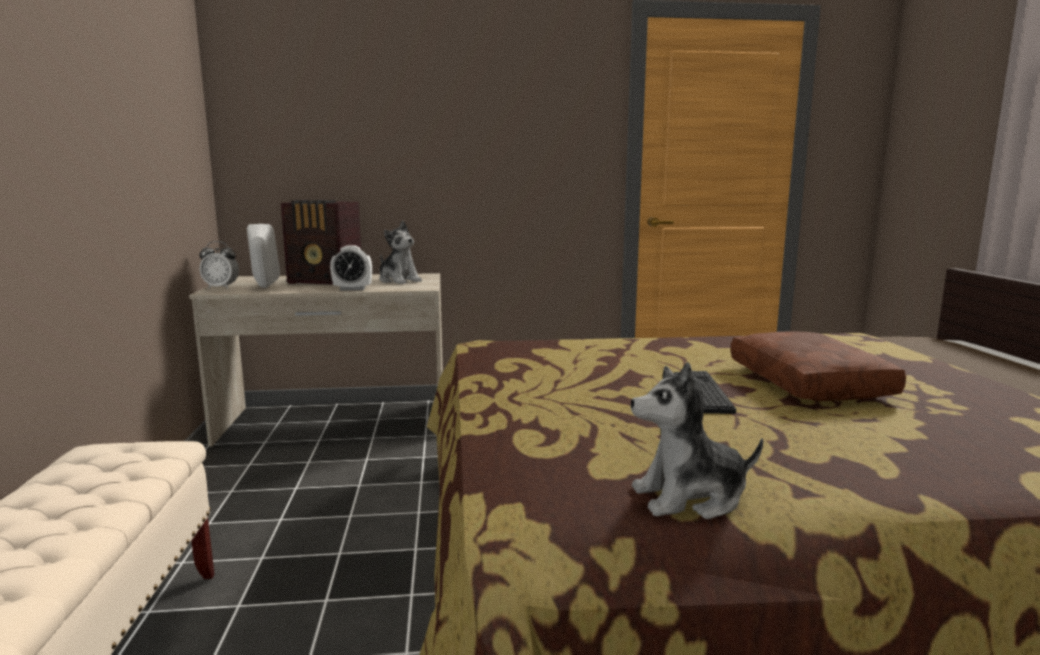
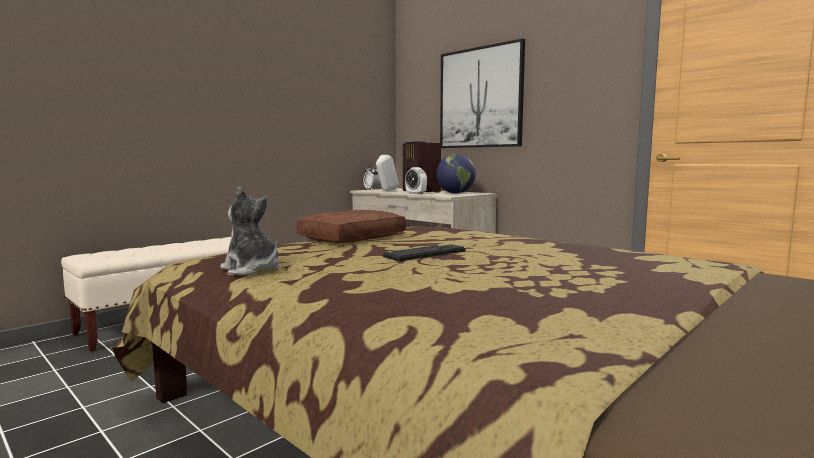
camera: 50 degrees right, 5 degrees down
(399, 280) = (455, 193): plush toy -> globe
(400, 131) = (480, 98): none -> picture
(811, 383) = (513, 265): brown pillow -> brown pillow (353, 238)

